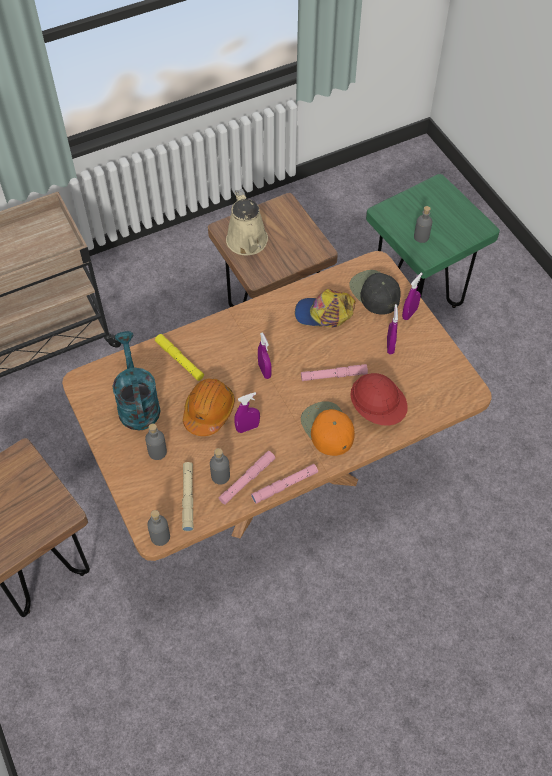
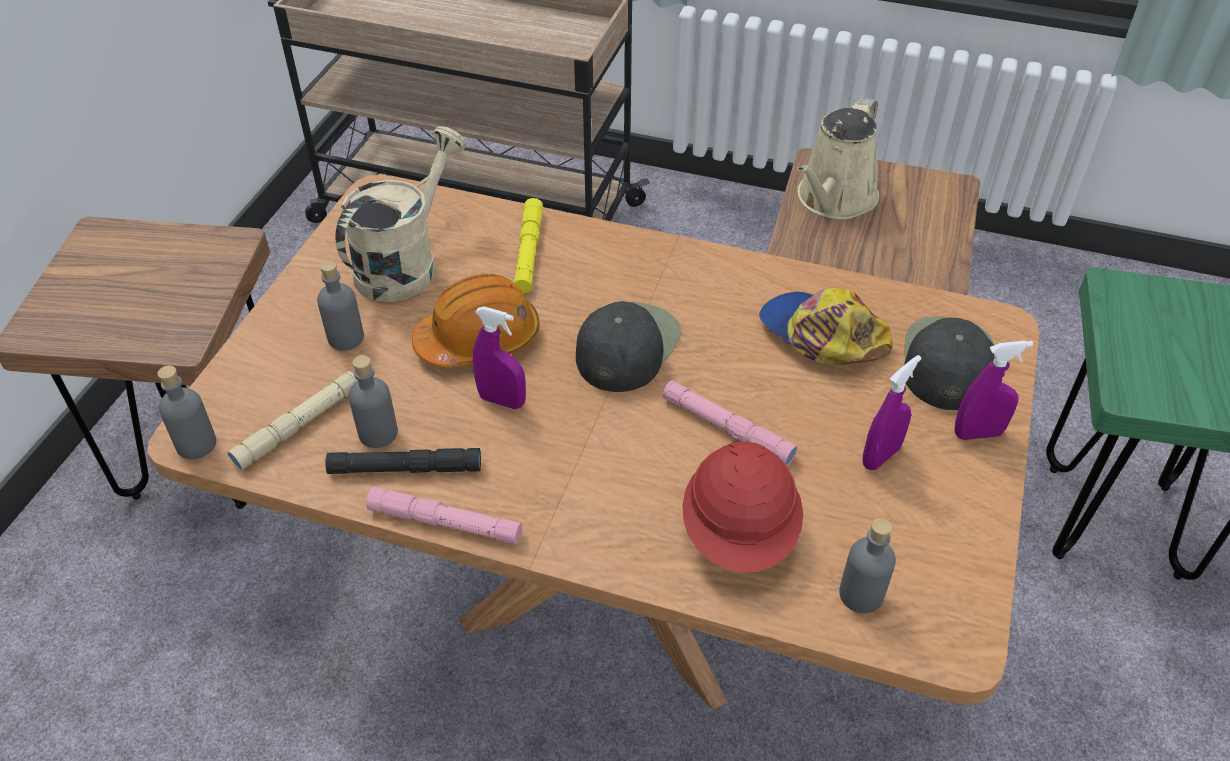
camera: 45 degrees right, 10 degrees down
(137, 403) = (405, 263): turquoise watering can -> beige watering can
(247, 480) = (405, 468): pink flashlight -> black flashlight
(264, 371) = (626, 346): purple spray bottle -> black cap
(327, 428) = (618, 495): orange cap -> none
(421, 237) = (1153, 360): grey bottle -> grey bottle (861, 595)

